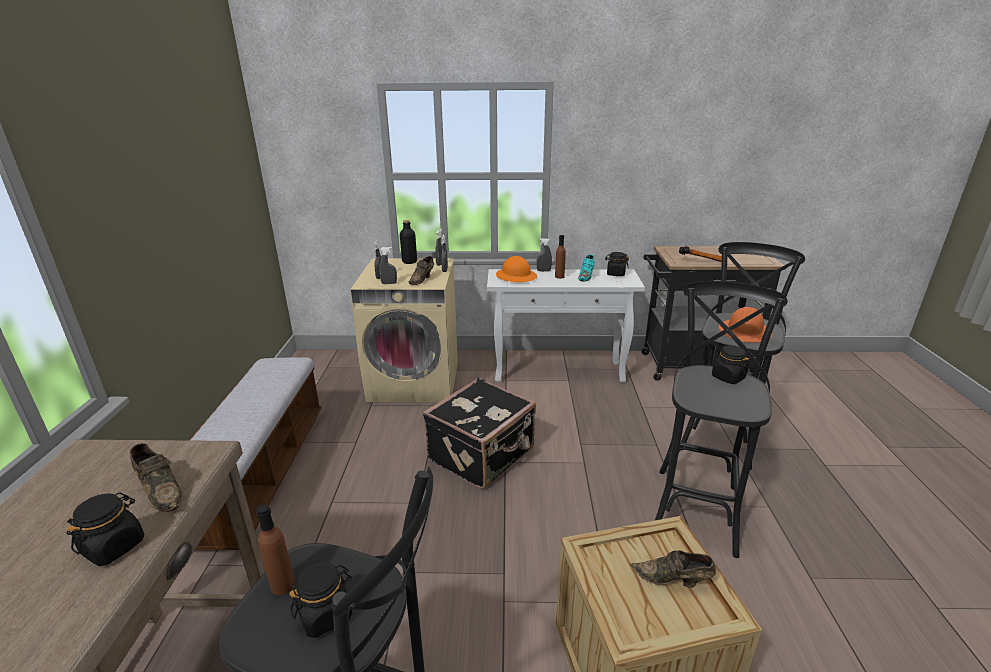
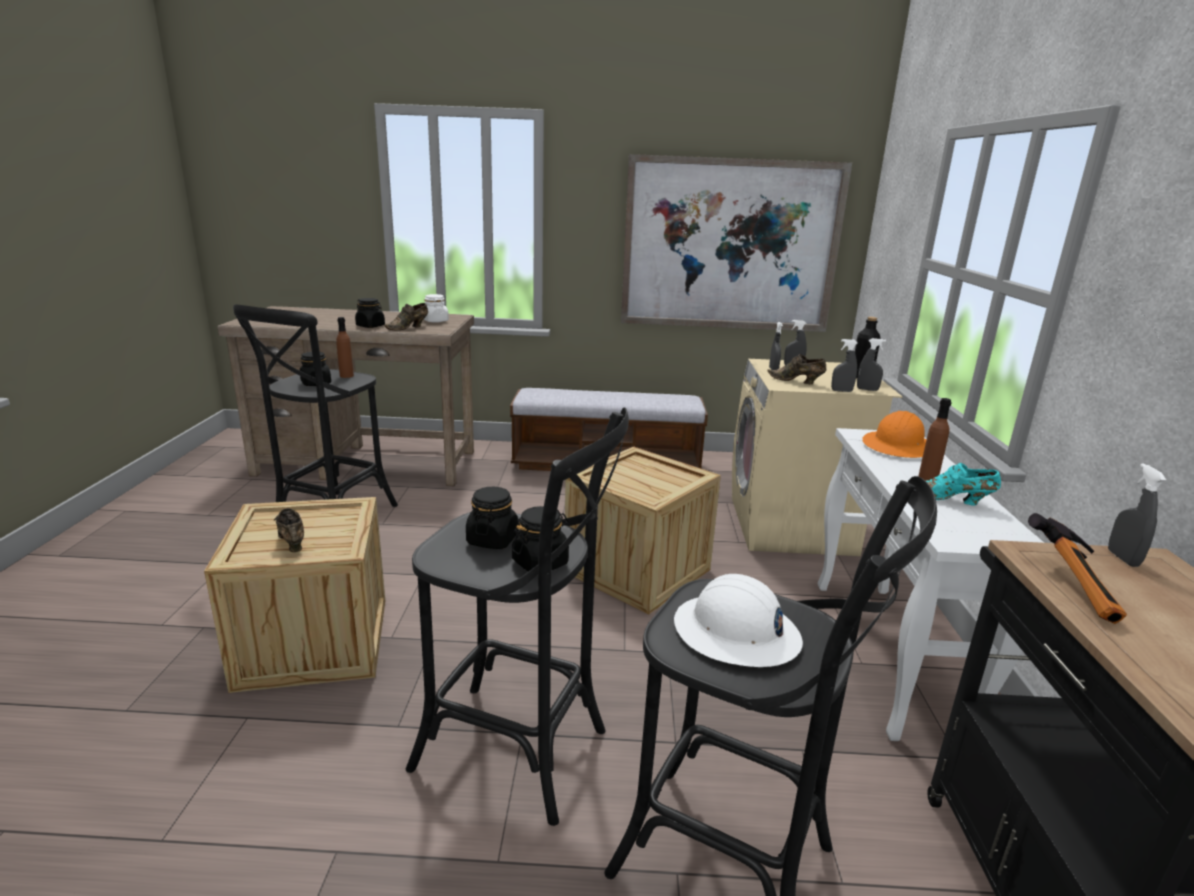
camera: 90 degrees right, 5 degrees down
(112, 471) = (435, 321): none -> white jar
(206, 208) = (729, 245): none -> picture
(483, 455) = (637, 570): black suitcase -> crate
(543, 271) = (948, 467): grey spray bottle -> grey spray bottle (1123, 558)
(615, 274) = (998, 530): black jar -> black jar (492, 539)
(673, 580) = (292, 543): brown shoe -> brown shoe turned 45 degrees counterclockwise
(744, 332) = (736, 633): orange hard hat -> white hard hat

